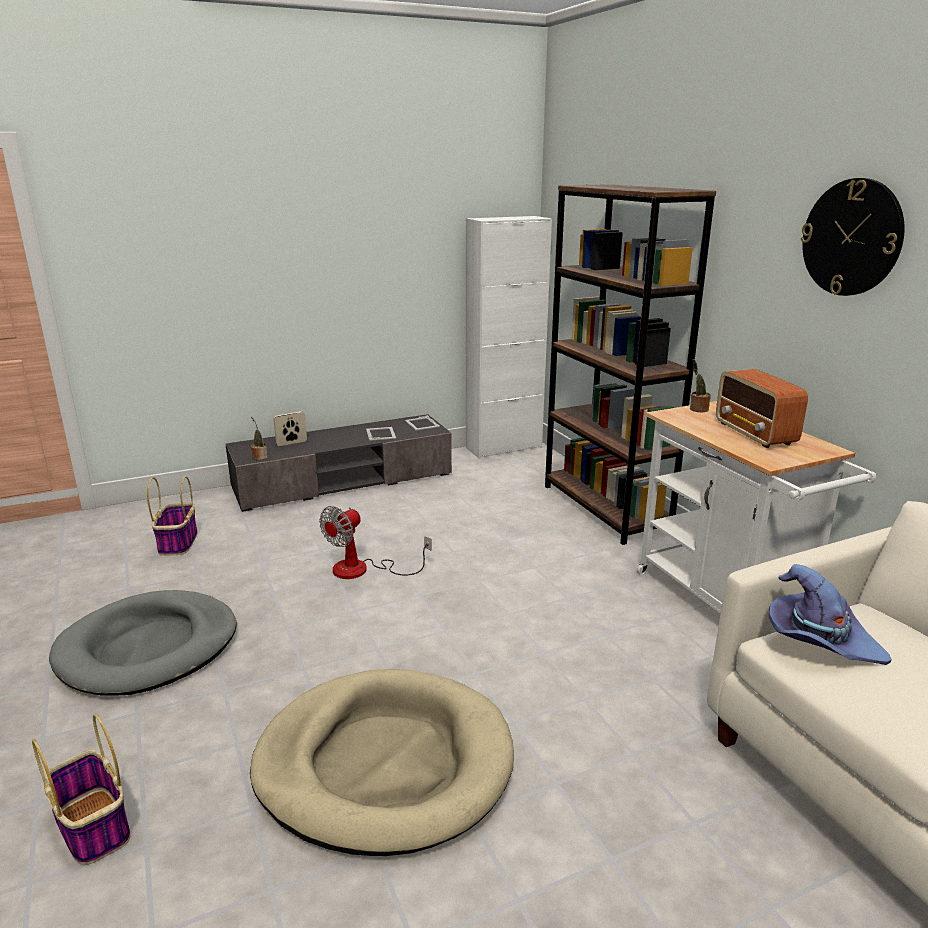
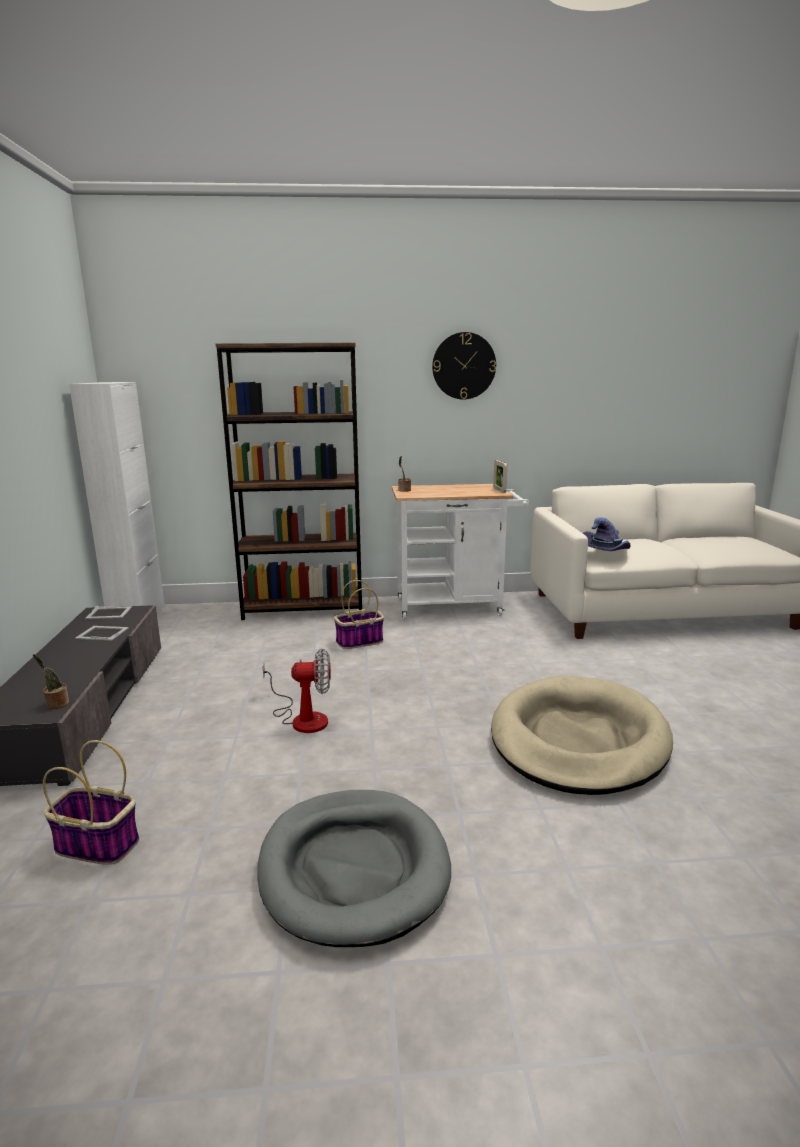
camera: 70 degrees left, 5 degrees down
(92, 826) = (635, 898): basket -> basket (359, 642)
(291, 443) = (43, 681): picture frame -> picture frame (499, 490)
(363, 570) = (302, 718): fan -> fan turned 60 degrees counterclockwise
(755, 434) = (457, 489): radio -> none

